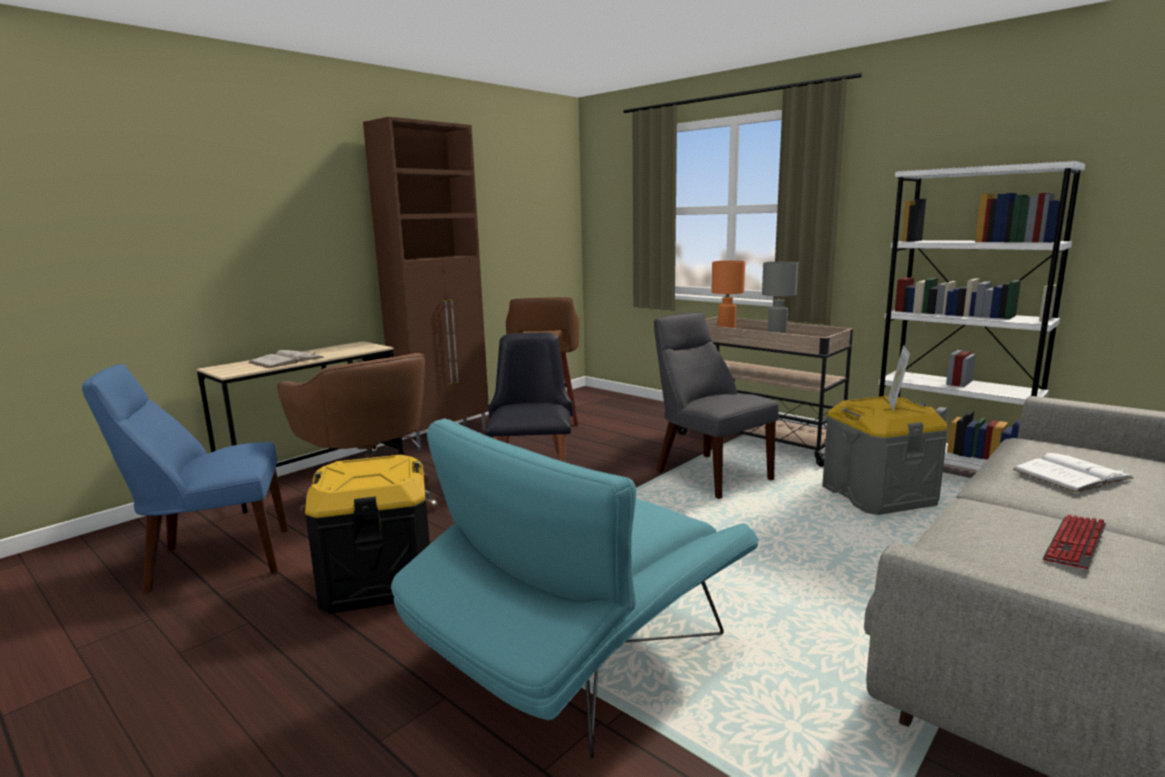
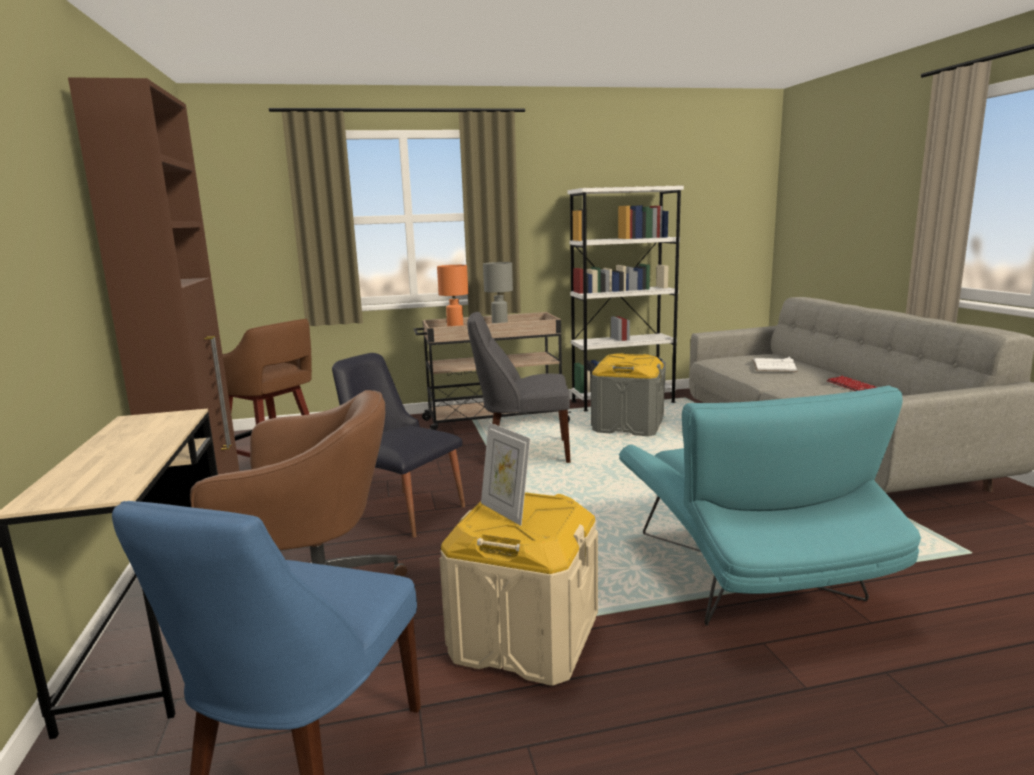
camera: 55 degrees left, 0 degrees up
(286, 360) = (122, 458): white book -> none
(379, 580) = (524, 638): black storage box -> beige storage box
(895, 405) = (630, 357): picture frame -> picture frame (506, 512)

